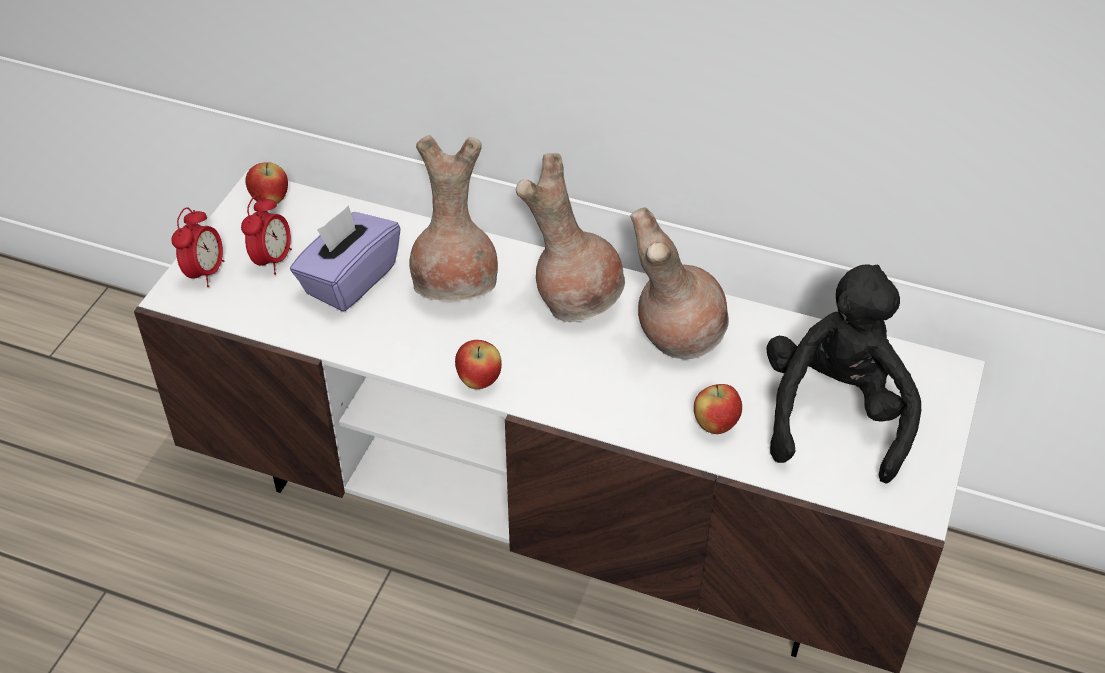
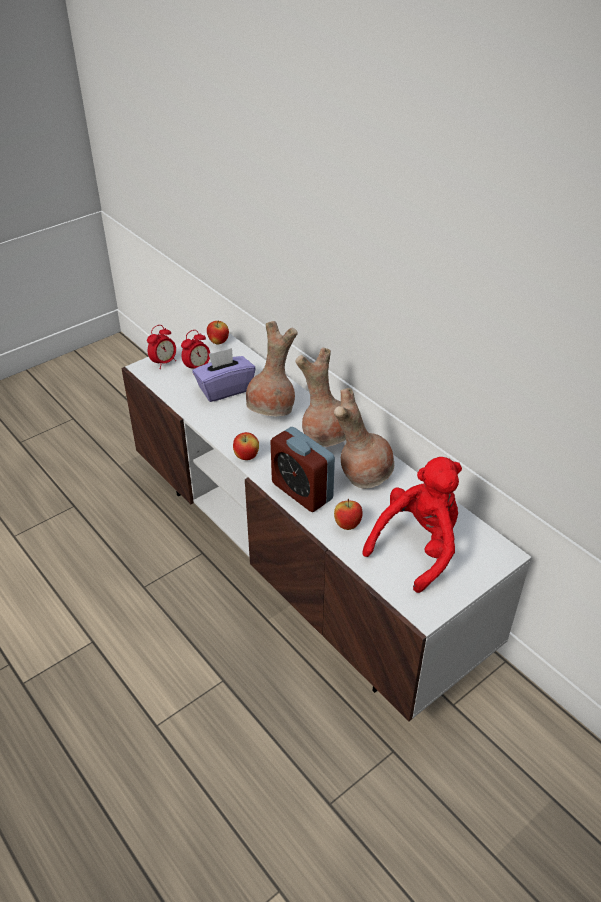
camera: 30 degrees right, 5 degrees down
(608, 401) = (302, 491): none -> alarm clock
(835, 414) = (418, 547): black plush toy -> red plush toy

